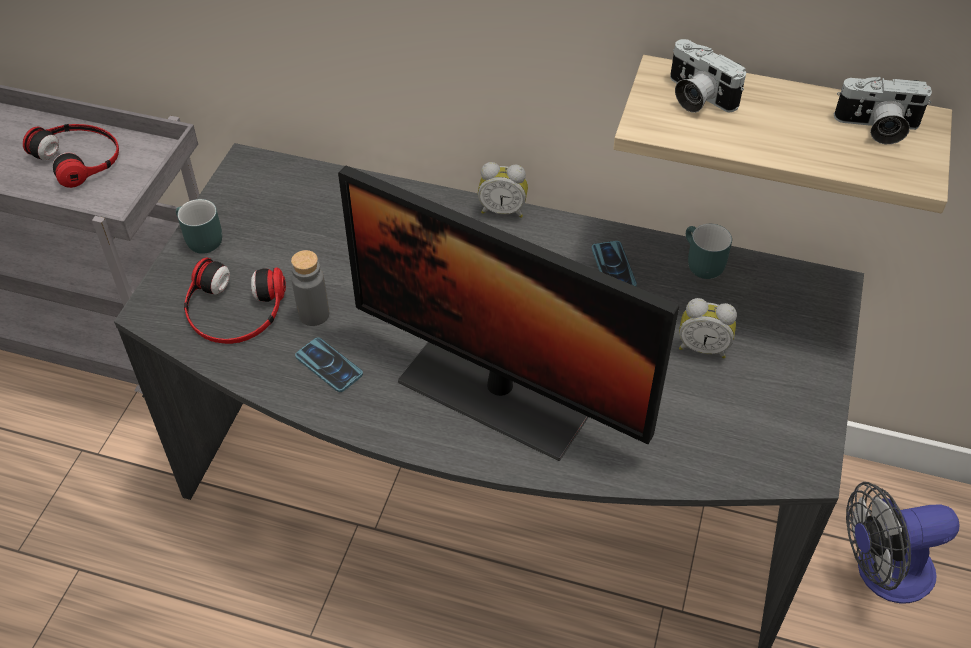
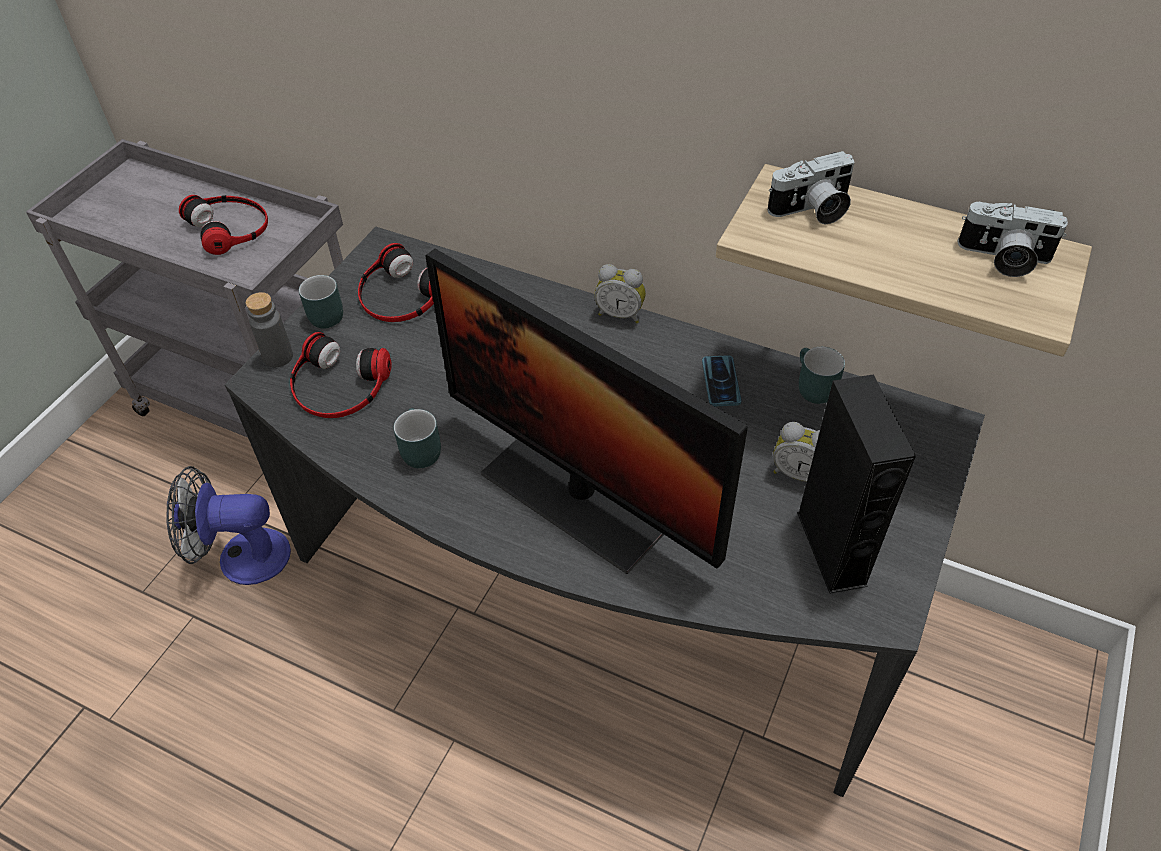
camera: 10 degrees right, 0 degrees up
(277, 212) = (400, 295): none -> headphones
(314, 314) = (414, 398): grey bottle -> grey bottle (278, 357)
(329, 365) = (417, 450): phone -> turquoise mug
(696, 97) = (812, 211): camera -> camera turned 75 degrees counterclockwise
(745, 414) = (831, 548): none -> black speaker
(882, 572) = (978, 725): fan -> fan (241, 557)

